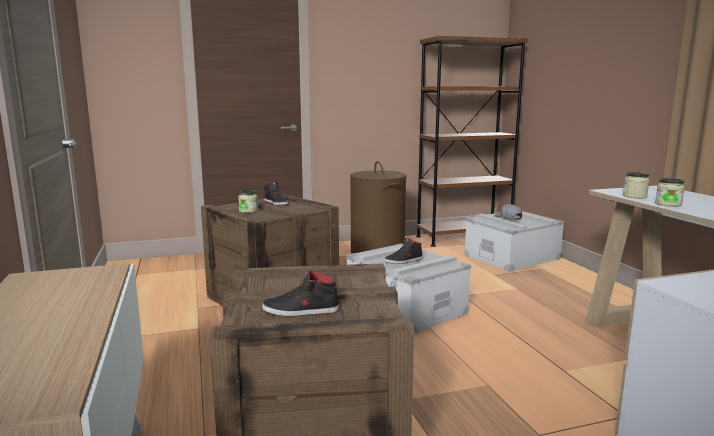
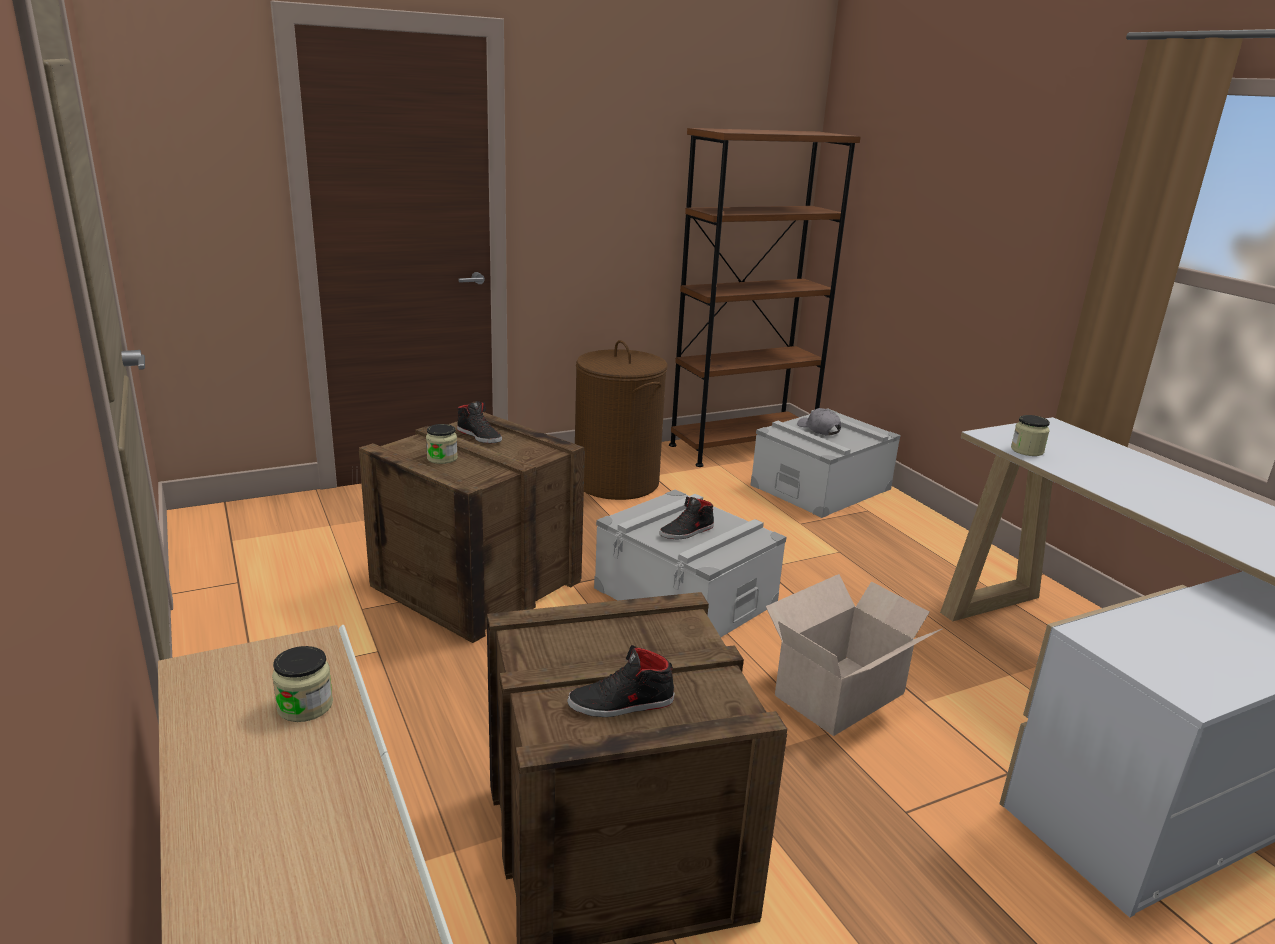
camera: 10 degrees left, 10 degrees up
(504, 363) = (843, 694): none -> cardboard box
(668, 204) = (1074, 472): jar -> jar (305, 706)

